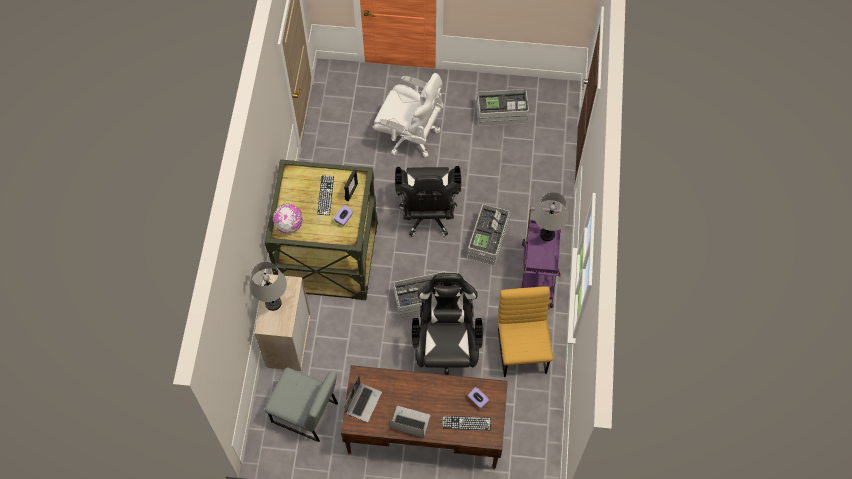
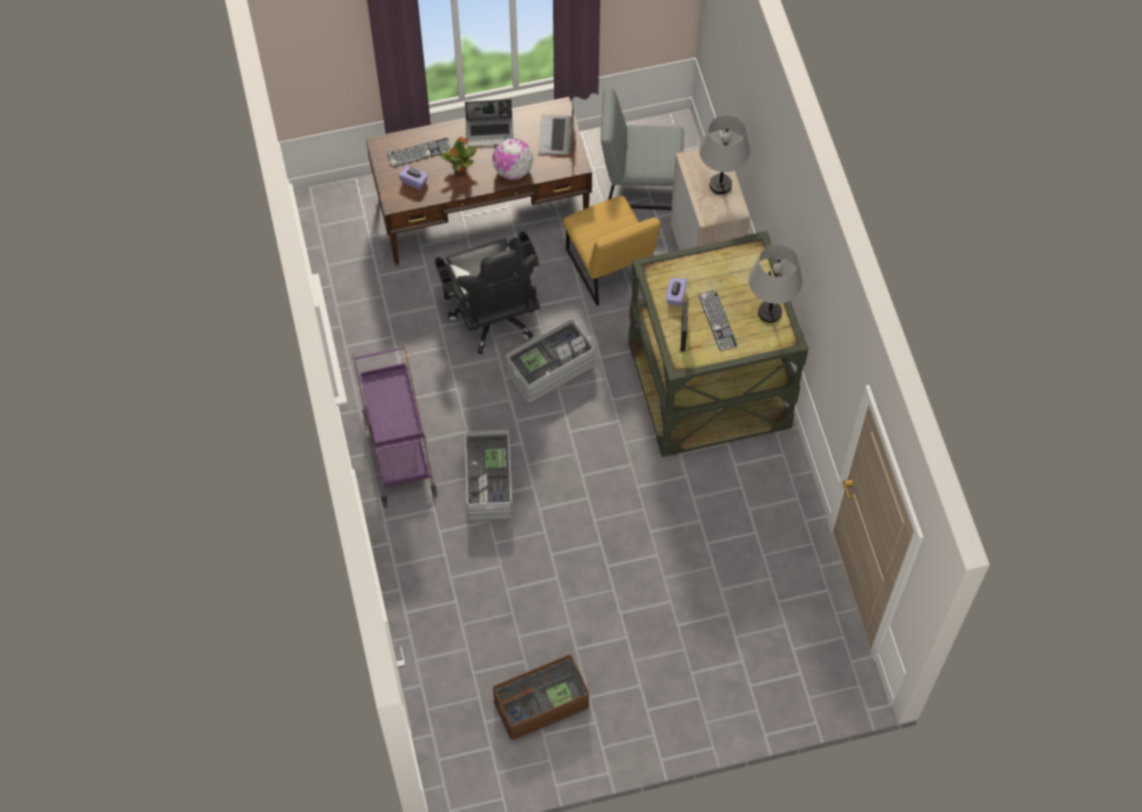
camera: 160 degrees right, 0 degrees up
(289, 225) = (745, 263): globe -> globe (513, 170)
(408, 135) = (676, 612): white office chair -> none
(427, 211) = (595, 497): black office chair -> none
(441, 400) = (460, 168): none -> potted plant
(501, 113) = (541, 704): grey storage box -> brown storage box
(522, 349) = (389, 346): yellow chair -> yellow chair (609, 269)
(547, 234) = (391, 426): grey table lamp -> grey table lamp (770, 312)

